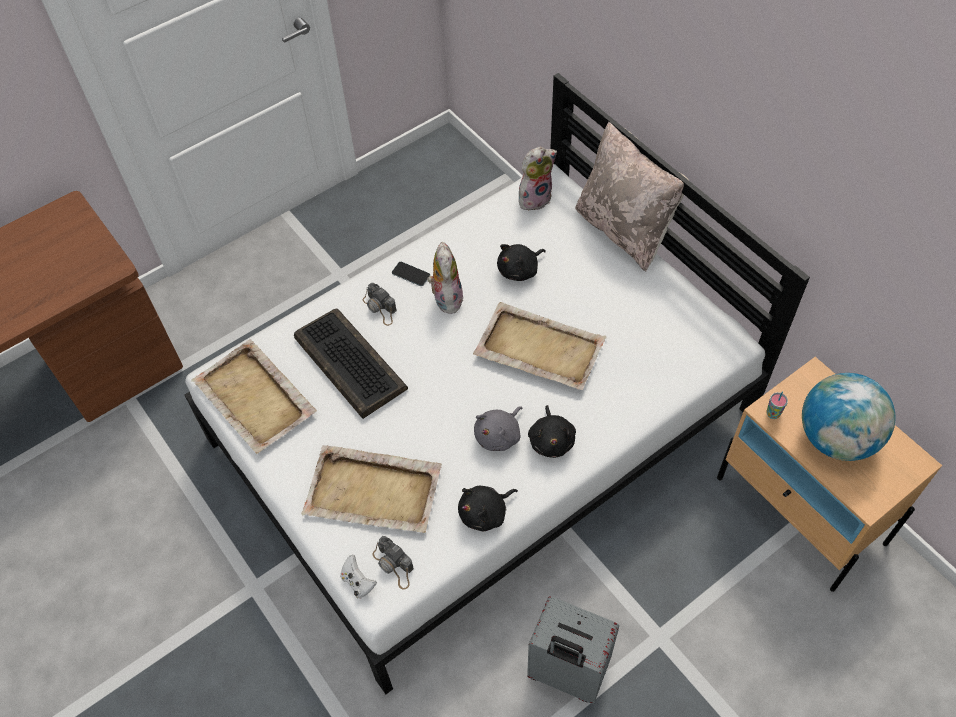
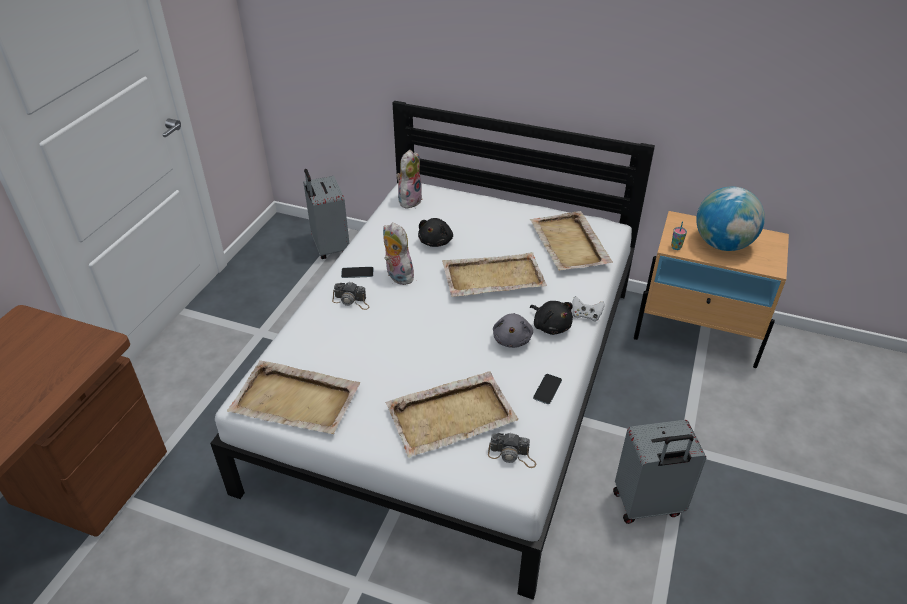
camera: 35 degrees left, 15 degrees down
(348, 363) = (356, 344): keyboard -> none
(358, 582) = (494, 482): white game controller -> white game controller (586, 315)
(472, 196) = (329, 247): none -> grey suitcase
(485, 513) = (547, 389): black plush toy -> phone
(625, 229) = (486, 196): beige pillow -> none
(660, 344) = (569, 244): none -> beige tray

